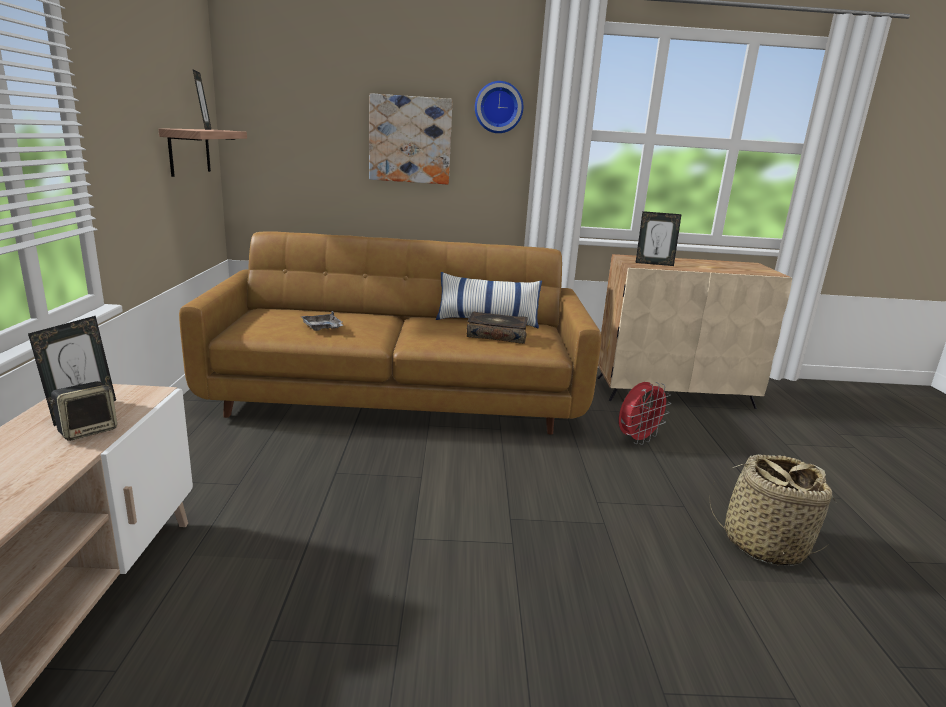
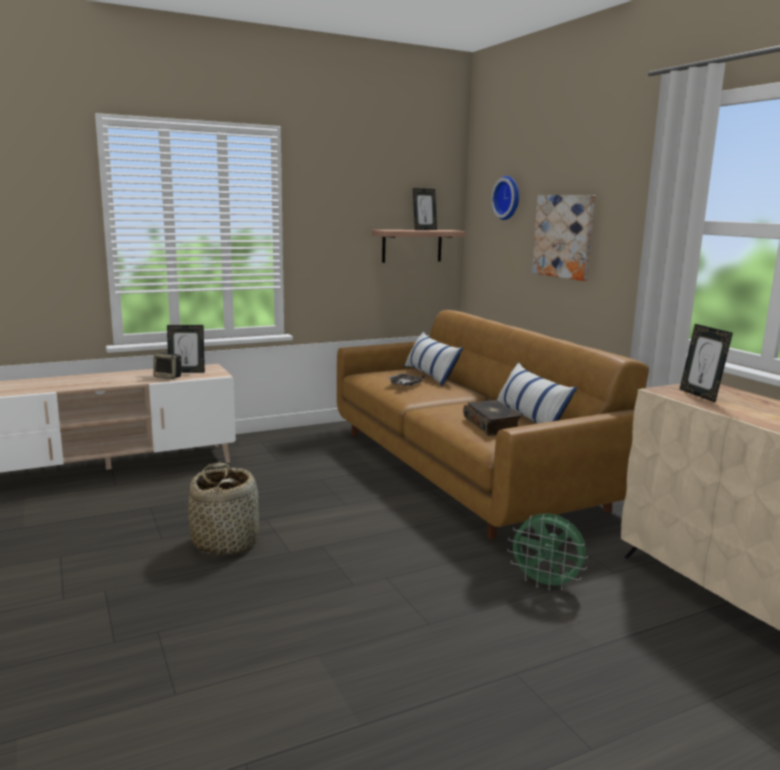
camera: 65 degrees right, 5 degrees down
(301, 312) = (430, 375): none -> pillow
(498, 107) = (631, 200): wall clock -> wall clock (508, 198)
(637, 439) = (546, 584): red fan -> green fan
(764, 544) = (401, 678): basket -> basket (226, 542)

